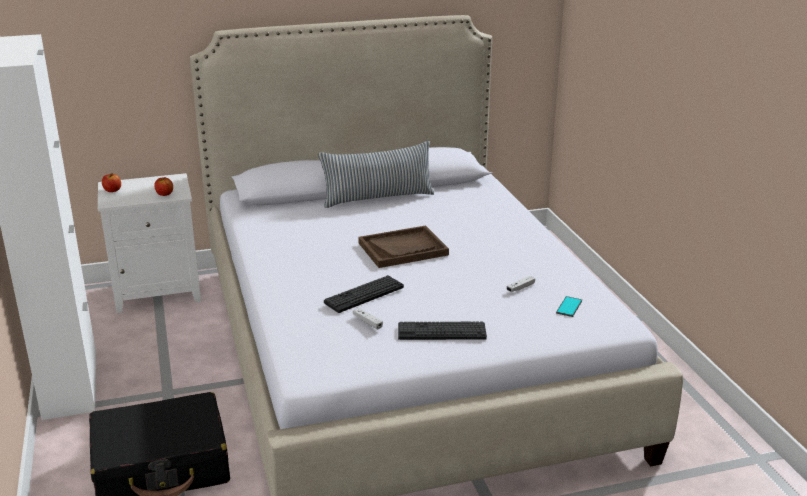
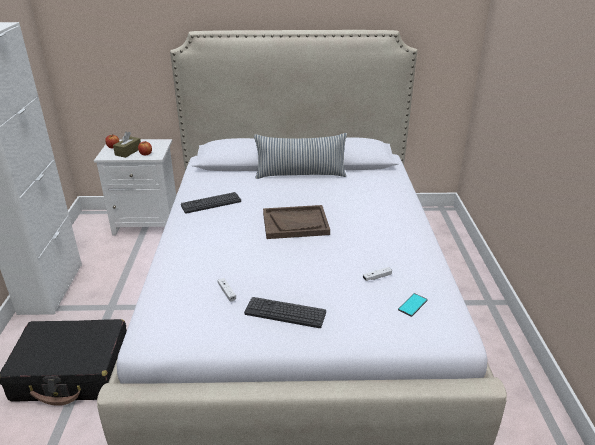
camera: 15 degrees right, 5 degrees up
(138, 194) = (128, 151): none -> brown tissue box
(364, 295) = (239, 264): keyboard -> keyboard (211, 203)

